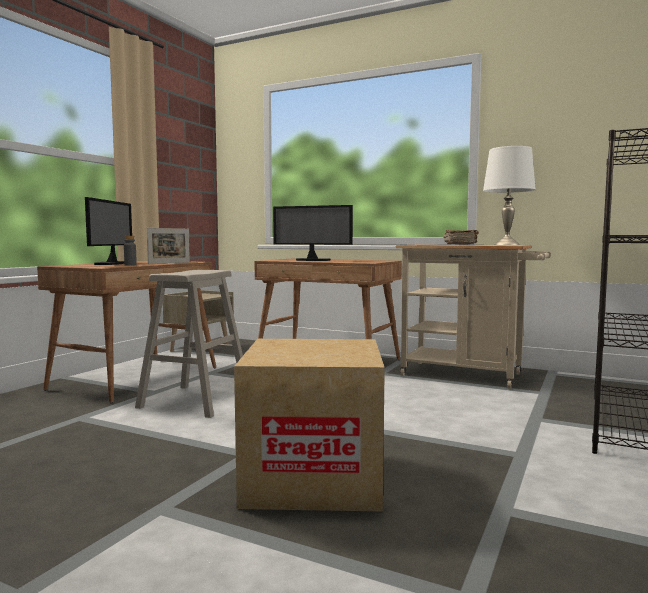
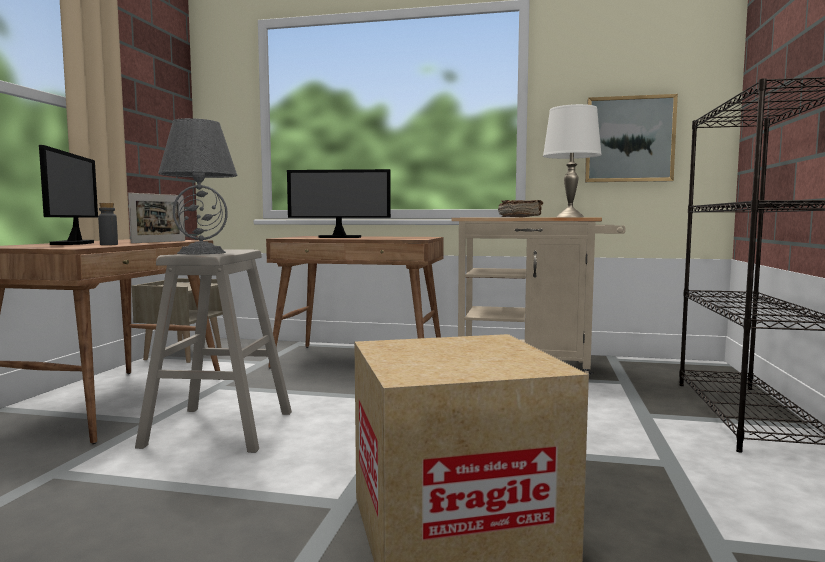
camera: 15 degrees left, 0 degrees up
(182, 272) = (202, 253): none -> grey table lamp
(571, 173) = (629, 139): none -> picture

